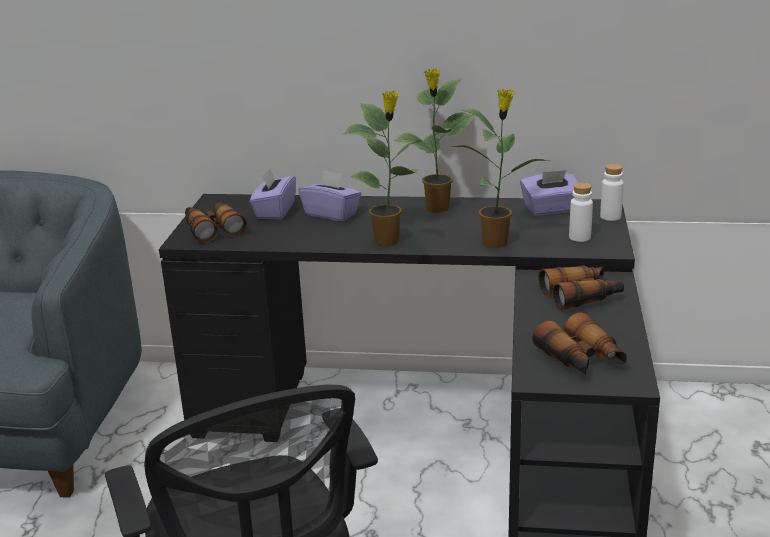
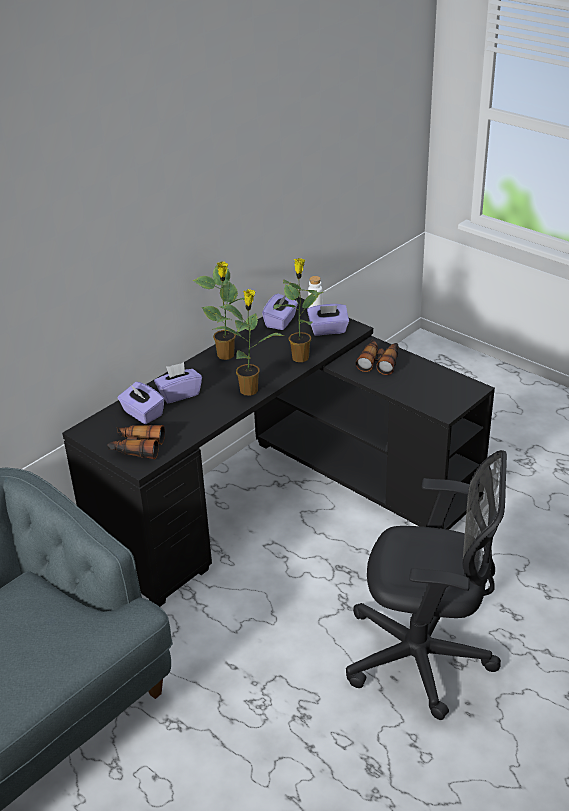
camera: 55 degrees left, 10 degrees up
(579, 237) = (328, 330): white bottle -> purple tissue box
(582, 360) = (441, 391): binoculars -> none

